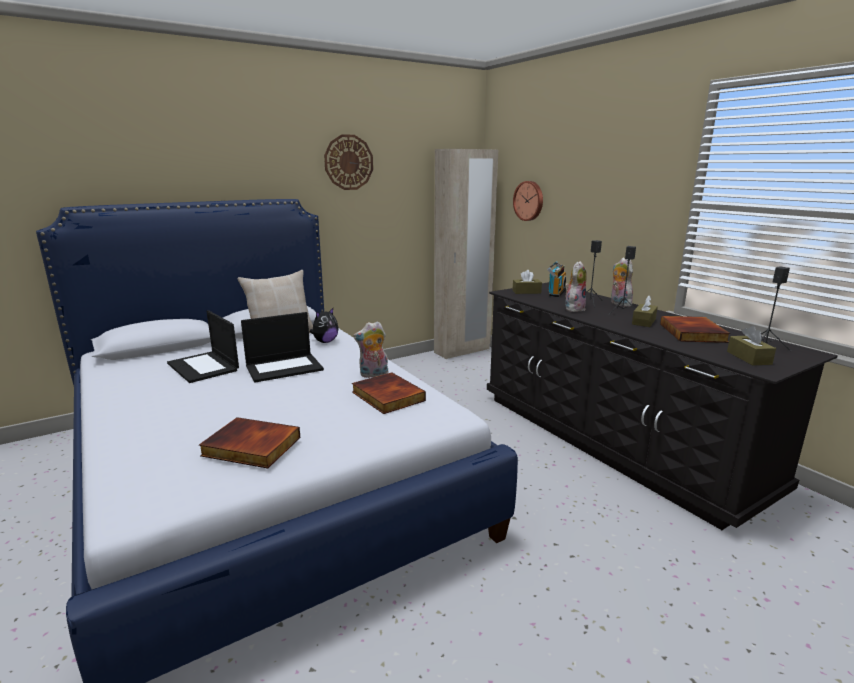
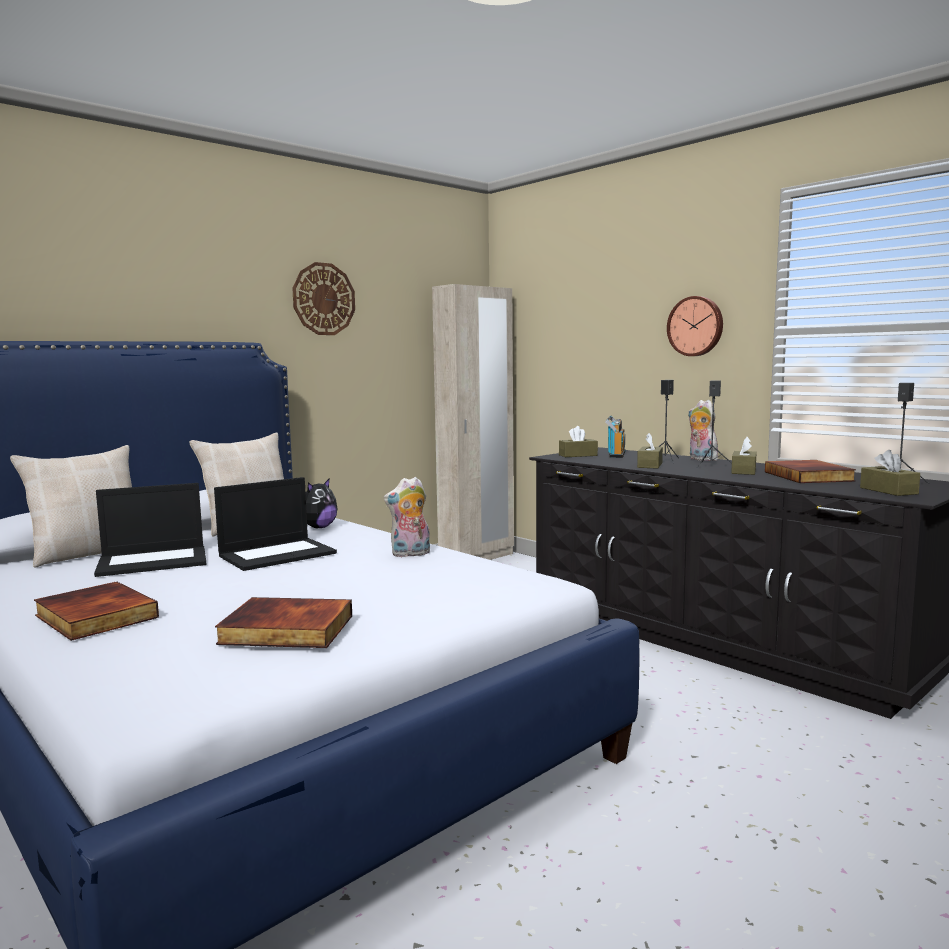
camera: 10 degrees left, 10 degrees down
(169, 355) = (89, 553): none -> beige pillow
(204, 367) = (154, 561): laptop -> laptop turned 60 degrees counterclockwise
(386, 396) = (443, 572): book -> book (93, 617)
(529, 201) = (558, 349): wall clock -> wall clock (696, 326)
(573, 308) = (650, 465): plush toy -> brown tissue box

